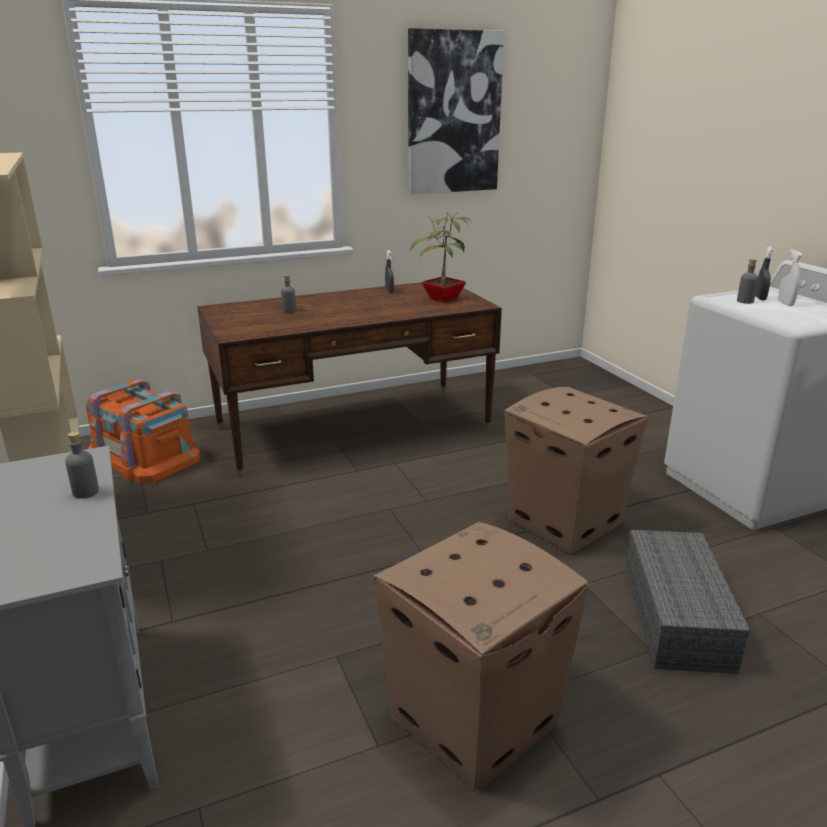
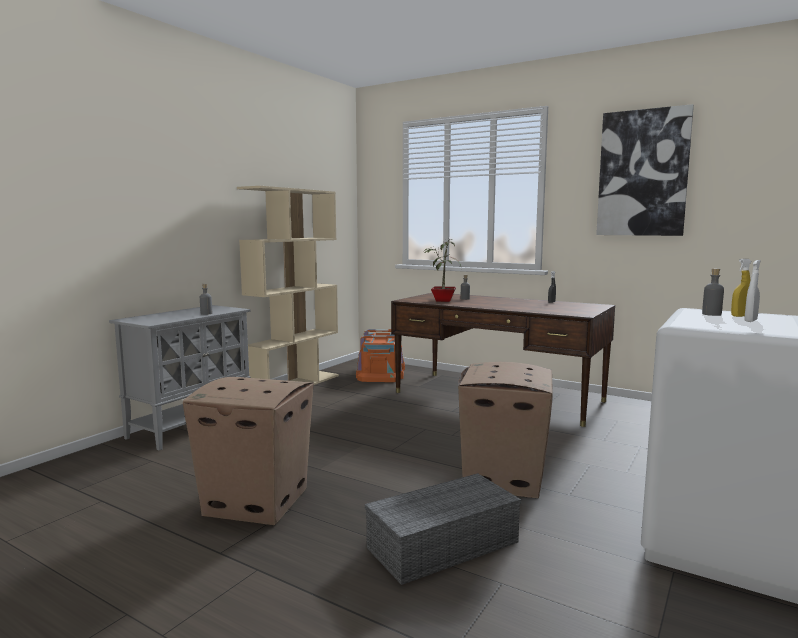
camera: 55 degrees right, 15 degrees down
(442, 299) = (568, 309): potted plant -> potted plant (442, 300)
(760, 298) = (740, 316): grey spray bottle -> yellow spray bottle

